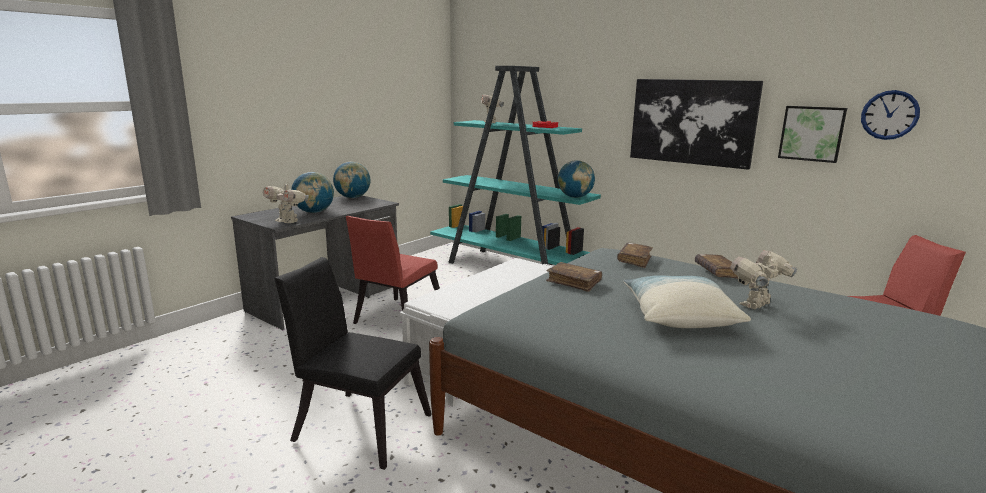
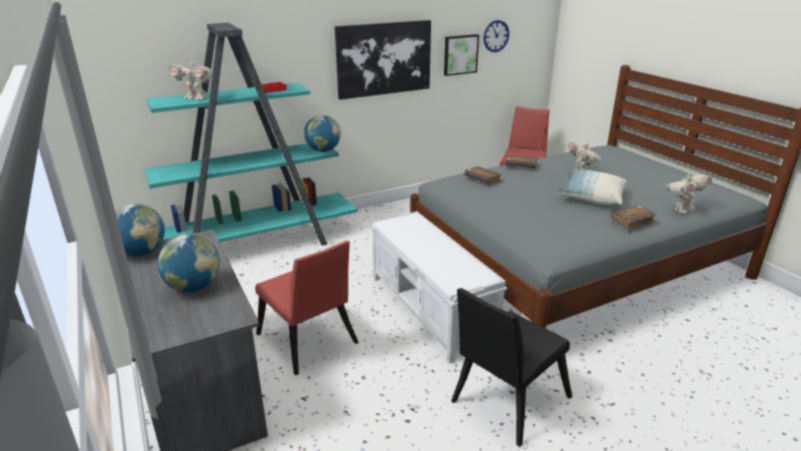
camera: 65 degrees left, 10 degrees up
(288, 221) = (225, 310): toy robot -> toy robot (682, 209)
(574, 282) = (517, 209): brown book -> brown book (632, 222)

